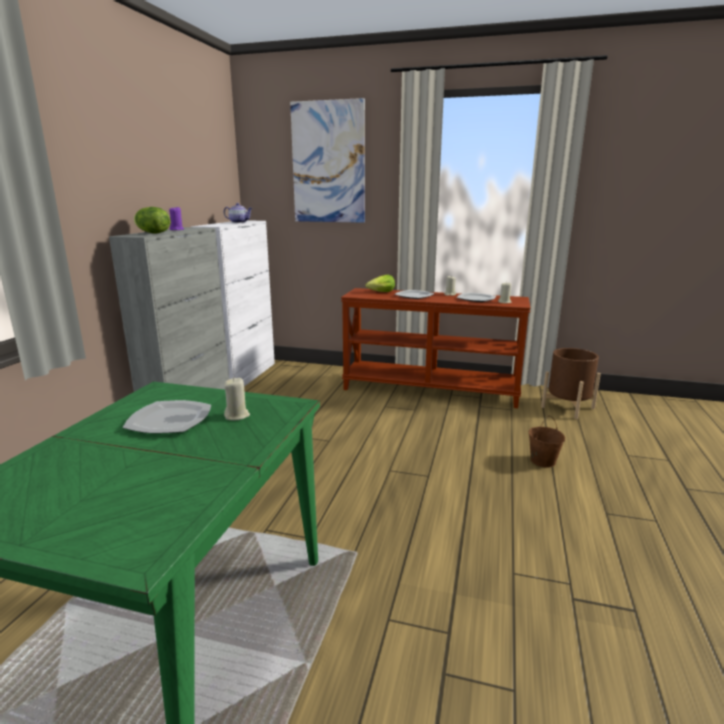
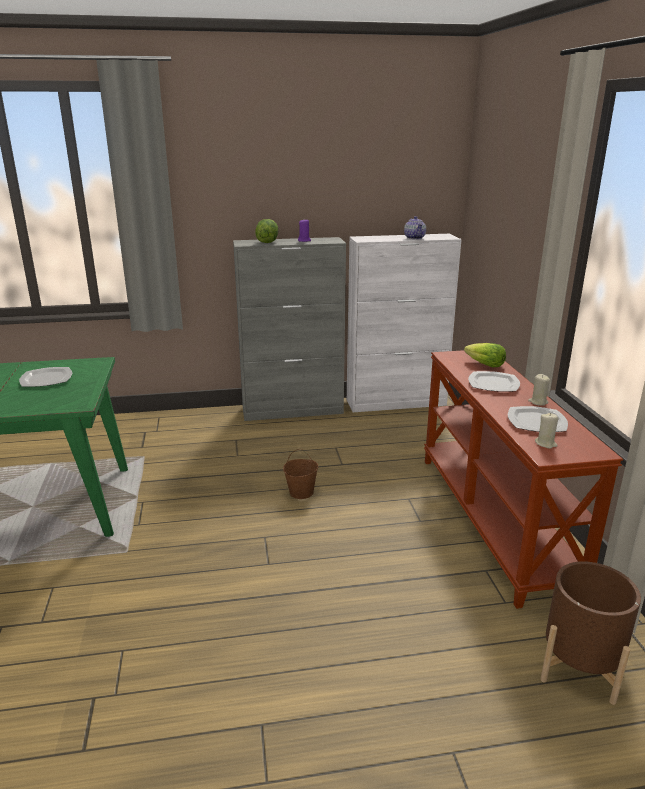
camera: 65 degrees right, 5 degrees up
(237, 416) = (56, 394): beige candle -> none
(328, 163) = (517, 178): picture -> none
(542, 461) = (363, 651): brown bucket -> brown bucket (301, 492)

